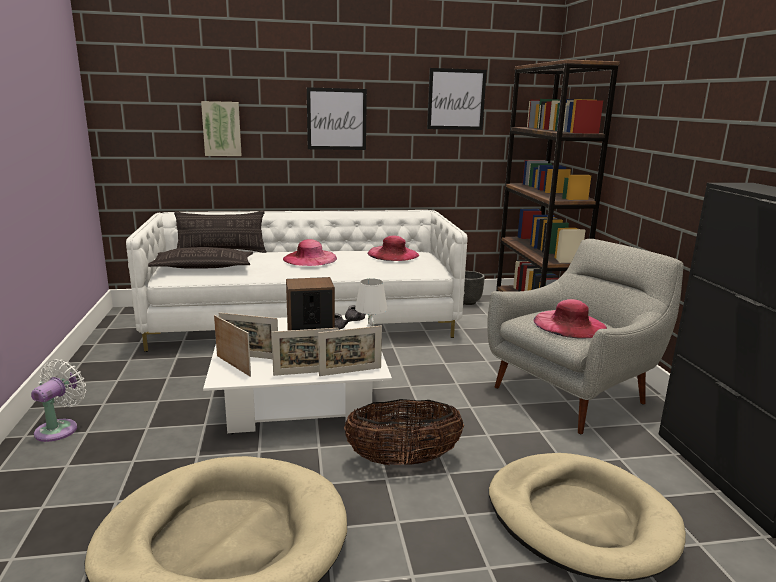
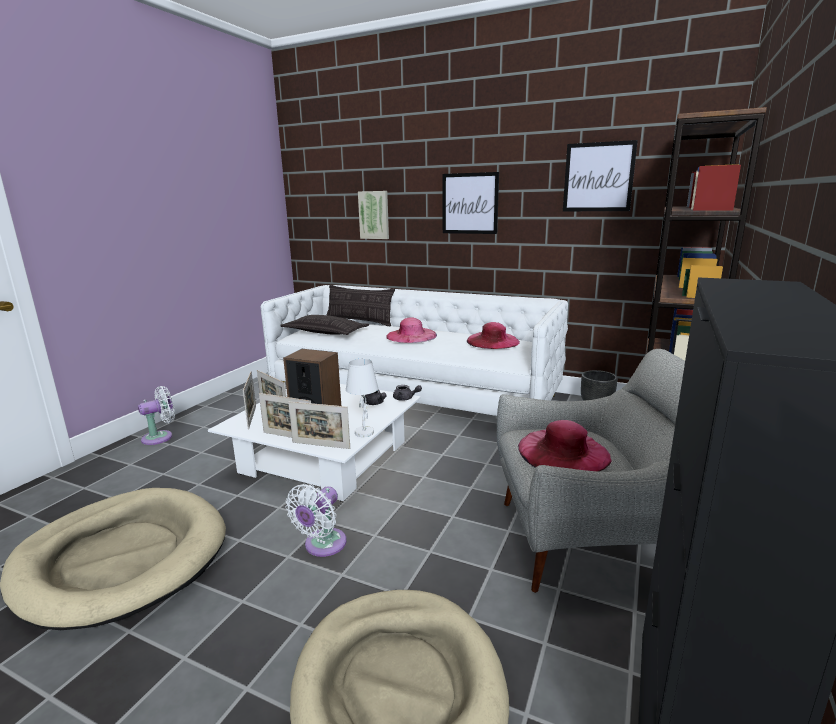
camera: 35 degrees right, 0 degrees up
(403, 460) = (322, 546): basket -> white fan

